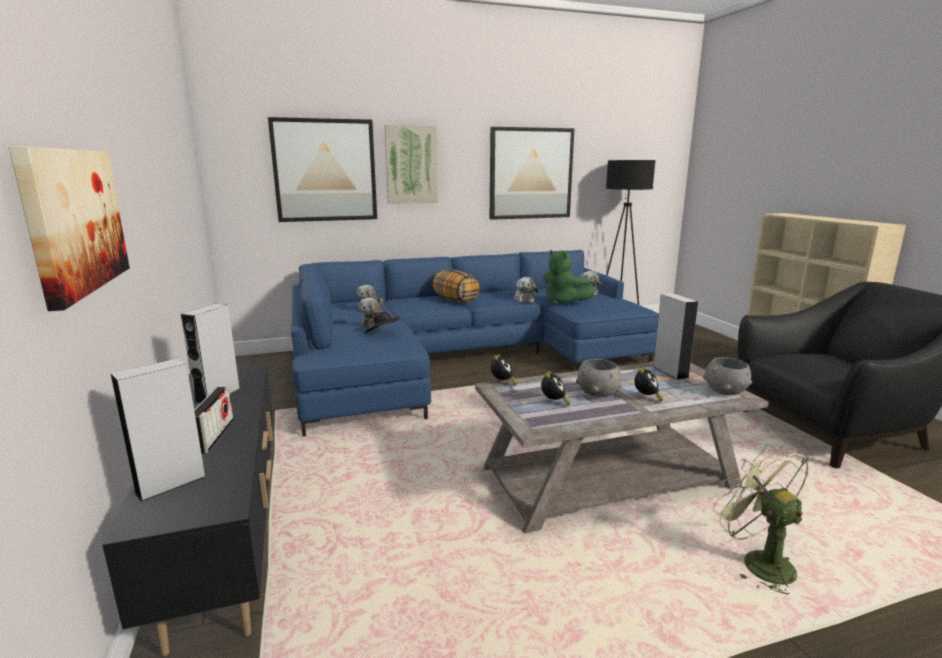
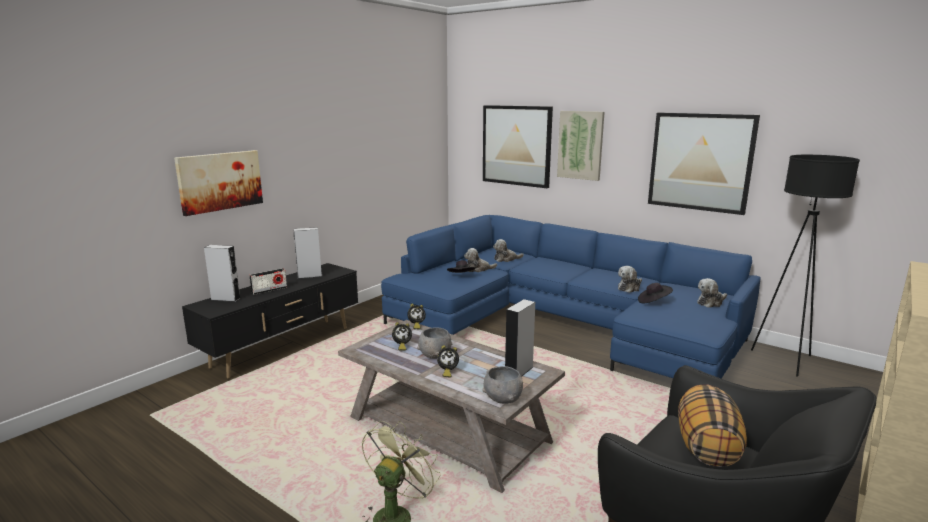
camera: 55 degrees right, 0 degrees up
(455, 301) = (574, 271): pillow -> pillow (706, 447)
(563, 302) = (653, 301): green plush toy -> black hat

